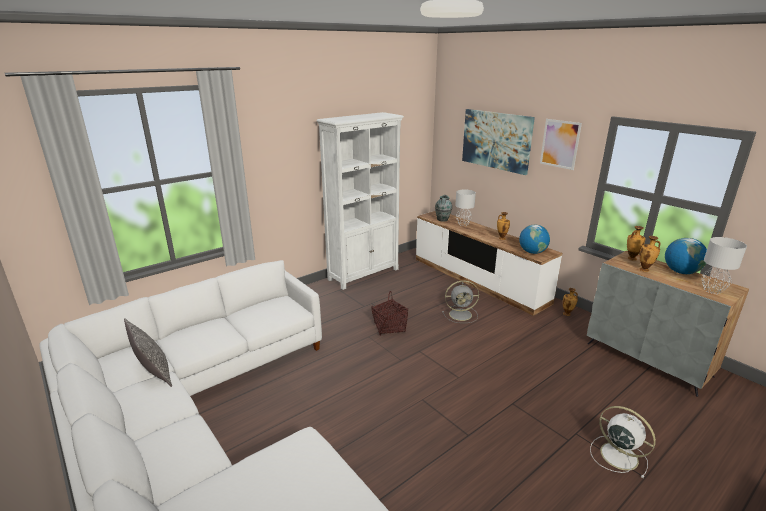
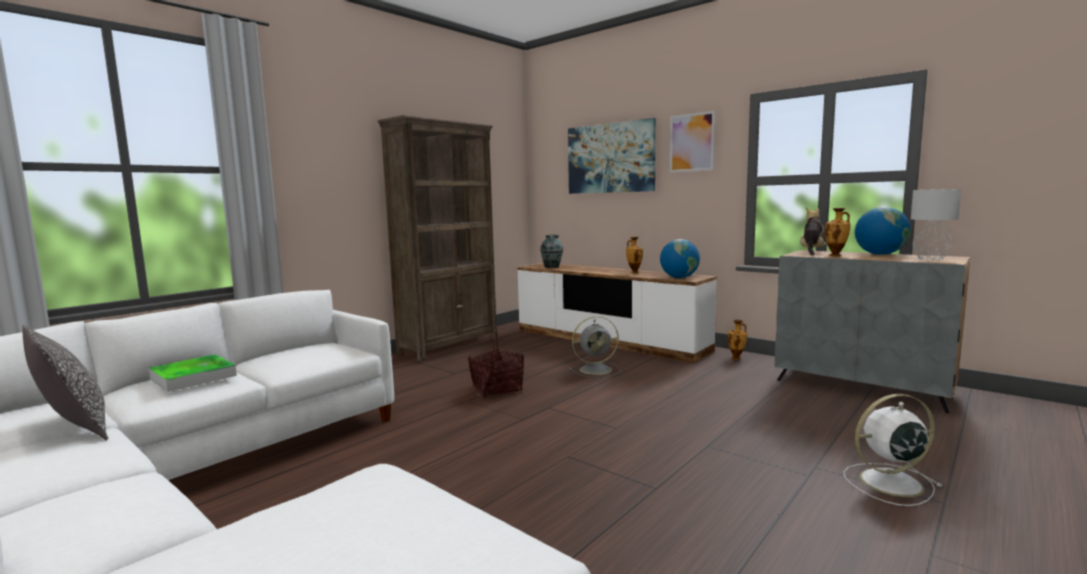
camera: 10 degrees left, 15 degrees down
(207, 331) = (193, 377): none -> tray
(364, 274) = (450, 346): white bookcase -> brown bookcase
(463, 224) = (579, 268): grey table lamp -> none
(617, 455) = (888, 483): white fan -> white fan turned 45 degrees counterclockwise
(631, 258) = (812, 252): vase -> plush toy

